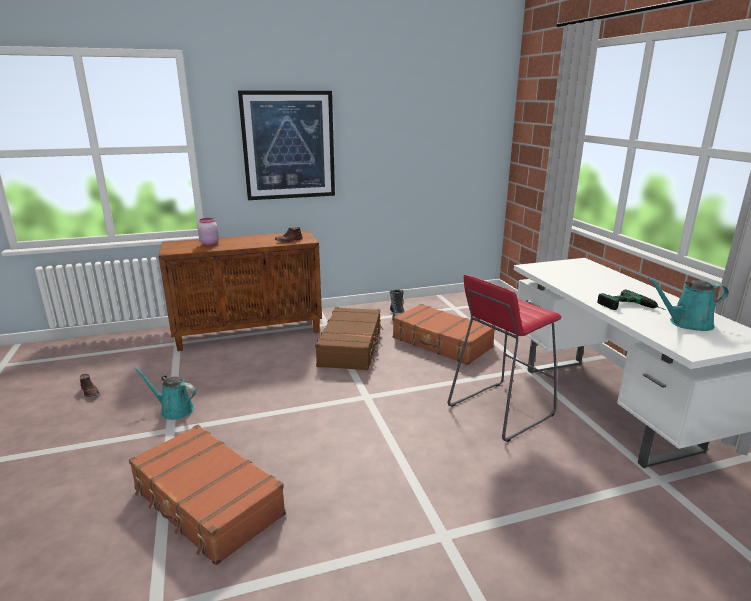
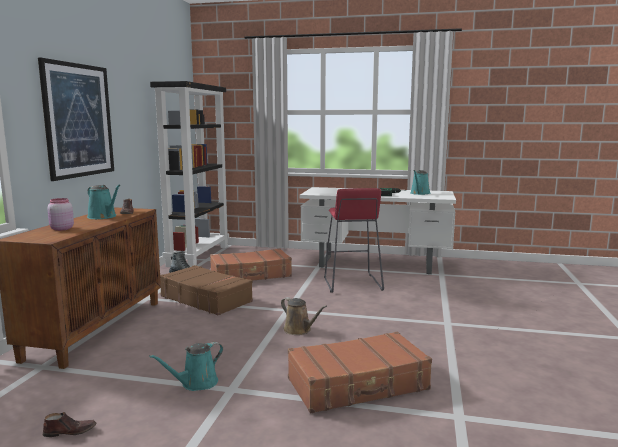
camera: 60 degrees left, 10 degrees down
(264, 240) = (103, 217): none -> turquoise watering can
(319, 421) = (299, 330): none -> brown watering can
(460, 300) = (198, 255): none -> black bookcase

